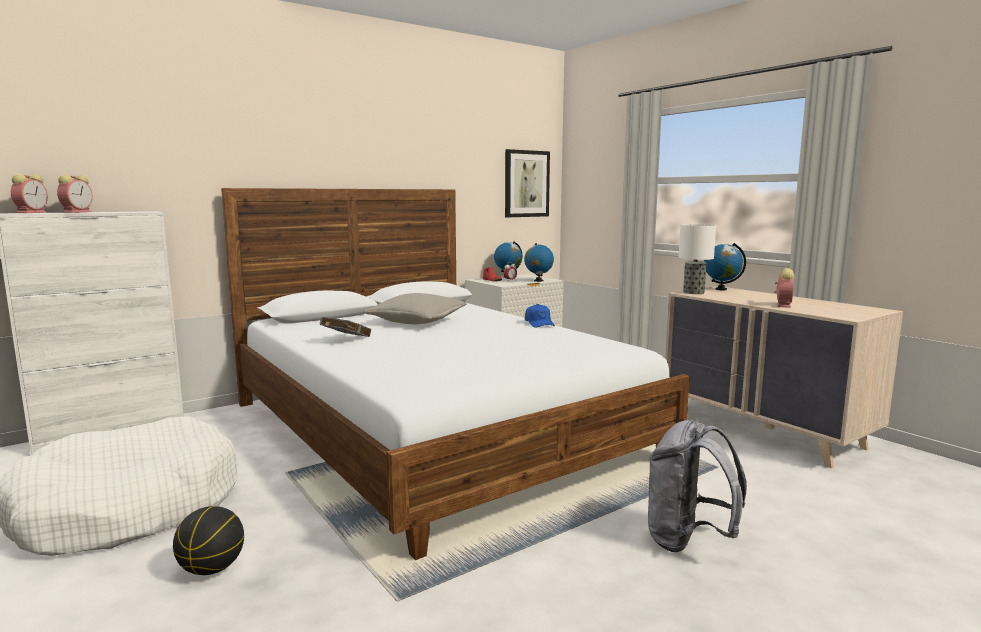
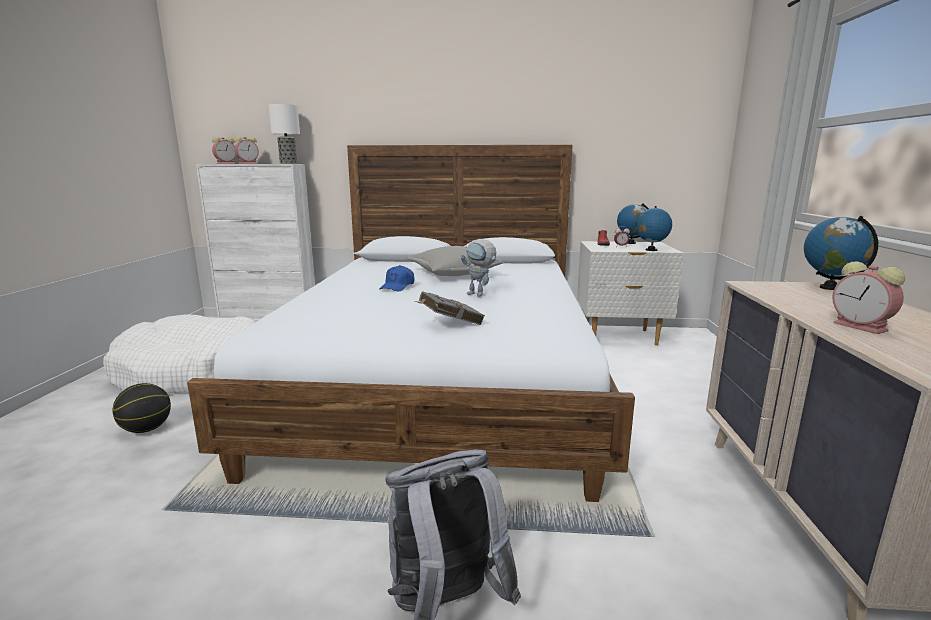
camera: 40 degrees right, 5 degrees up
(344, 340) = (358, 279): grey book -> grey book (448, 323)
(491, 333) = (480, 295): none -> toy robot
(526, 184) = (677, 137): picture -> none
(539, 323) = (553, 294): blue cap -> blue cap (398, 287)
(693, 292) = (762, 286): table lamp -> table lamp (288, 163)
(783, 305) = (862, 327): alarm clock -> alarm clock turned 90 degrees clockwise

